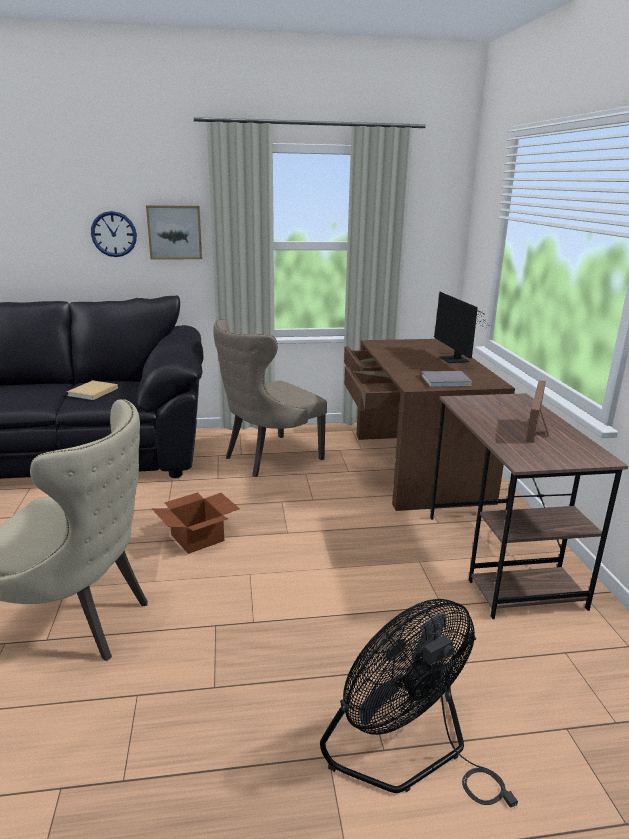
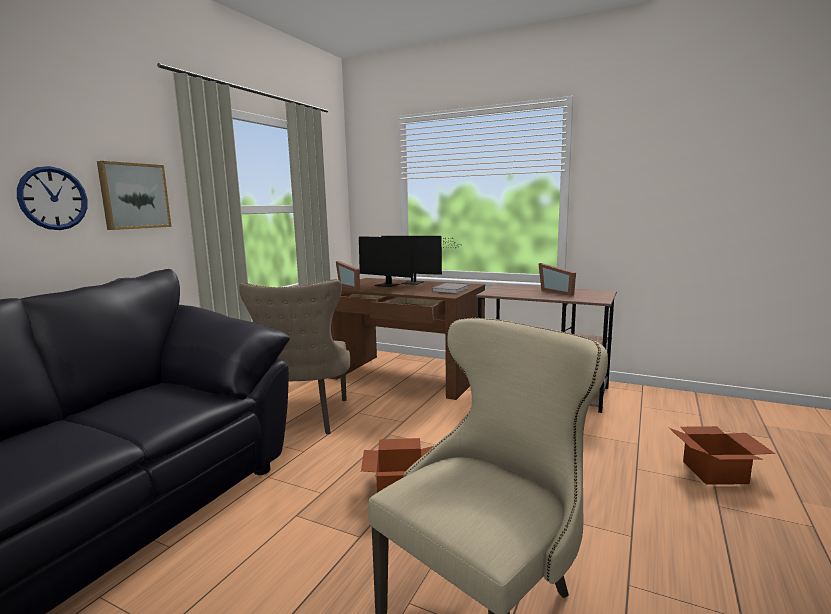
camera: 55 degrees left, 10 degrees down
(92, 392) = (134, 410): beige book -> none
(388, 345) = (351, 286): none -> picture frame
(419, 751) = (716, 473): black fan -> cardboard box
(421, 355) = (389, 285): none -> monitor

